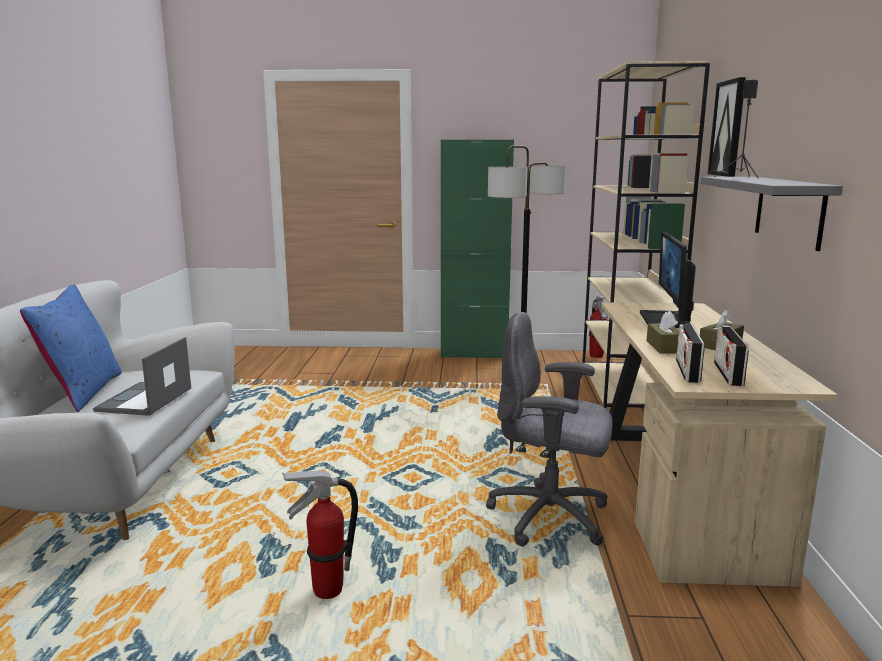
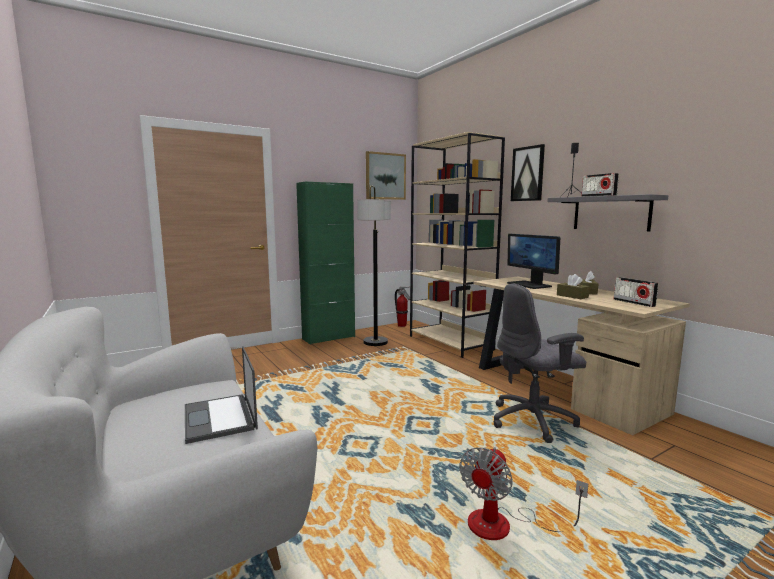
camera: 35 degrees left, 5 degrees down
(83, 392) = (124, 431): blue pillow -> none
(326, 592) = (504, 525): fire extinguisher -> fan
(587, 124) = (385, 176): none -> picture
(687, 371) = (617, 304): radio -> radio (598, 196)

